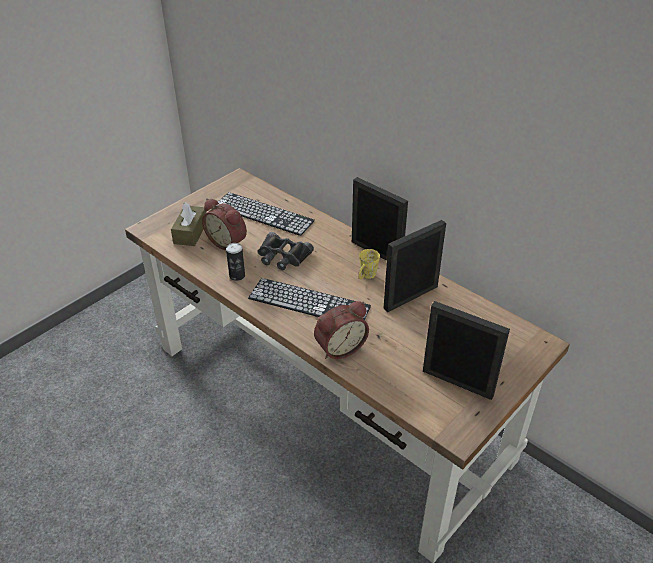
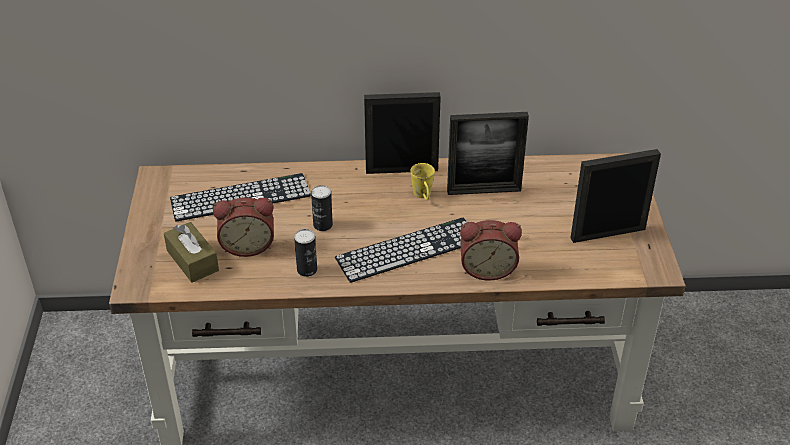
camera: 45 degrees left, 0 degrees up
(282, 256) = (323, 225): black binoculars -> can
(339, 347) = (487, 268): alarm clock -> alarm clock turned 75 degrees clockwise
(410, 297) = (484, 190): picture frame -> picture frame turned 105 degrees counterclockwise

